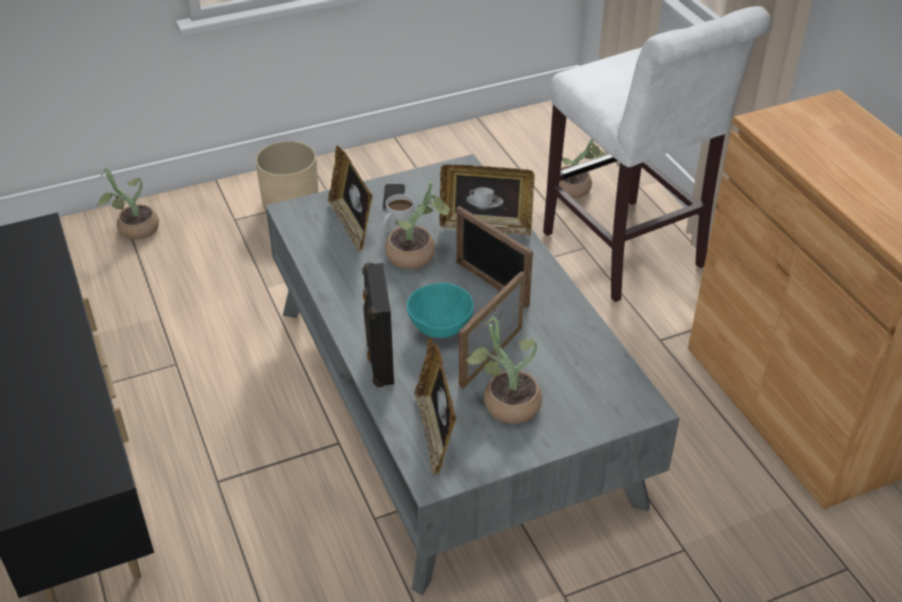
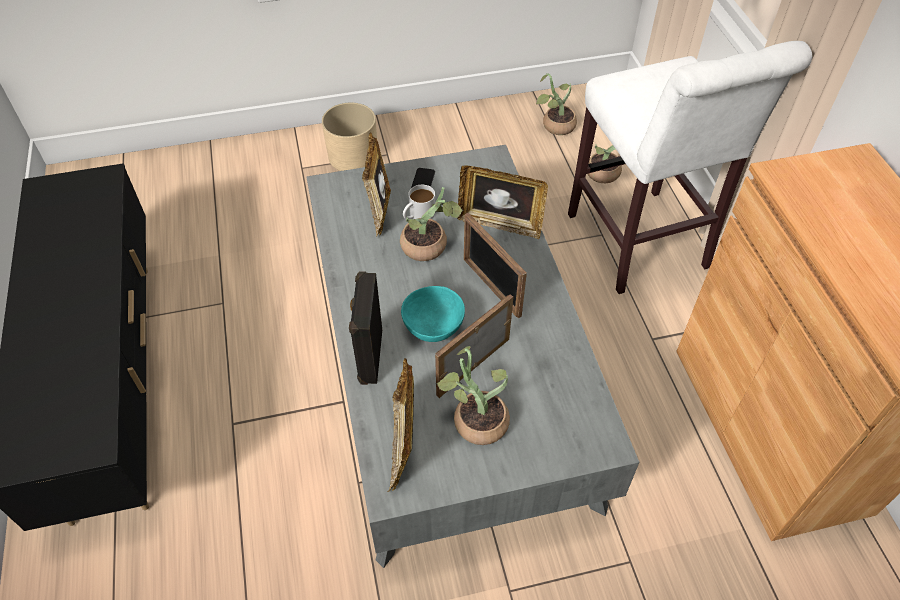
camera: 10 degrees right, 10 degrees up
(133, 229) = (216, 167): potted plant -> potted plant (554, 126)

